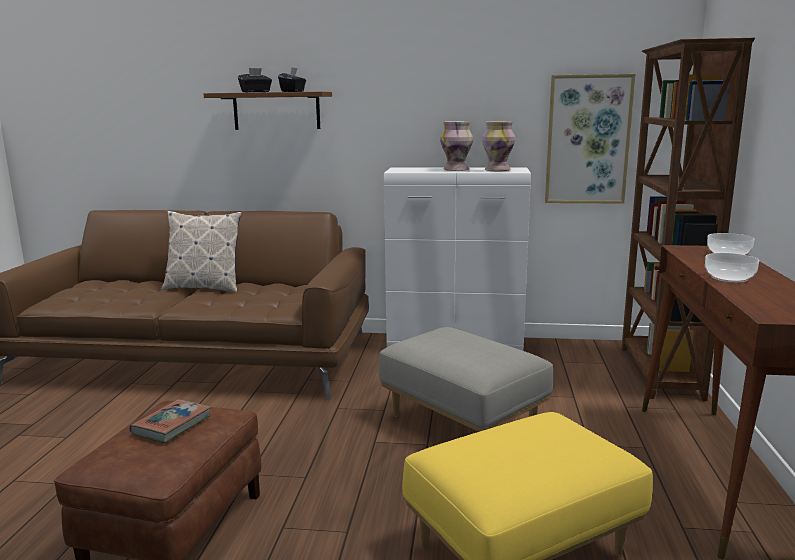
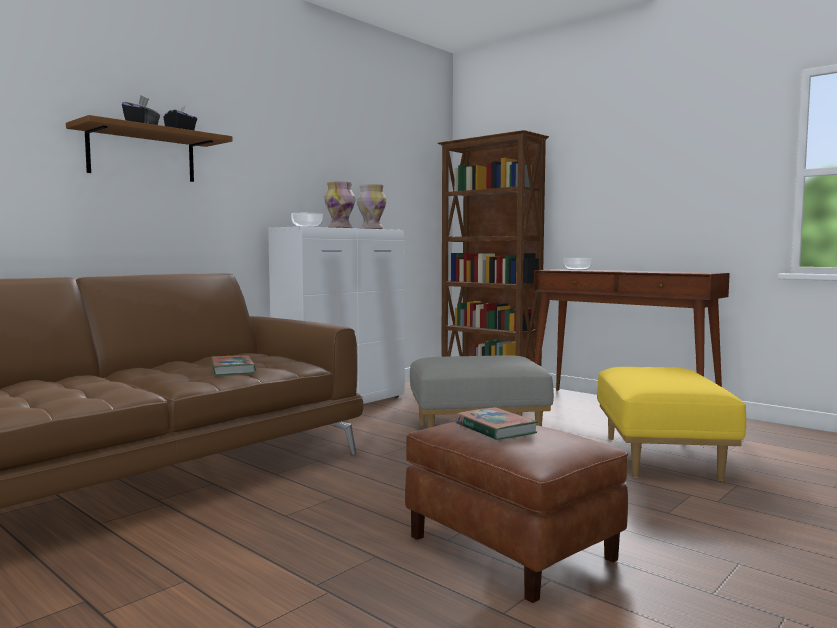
camera: 55 degrees left, 10 degrees down
(204, 287) = (132, 373): pillow -> none
(237, 302) = (233, 369): none -> book
(588, 140) = (401, 210): picture -> none
(729, 278) = (625, 271): bowl -> bowl (307, 227)

